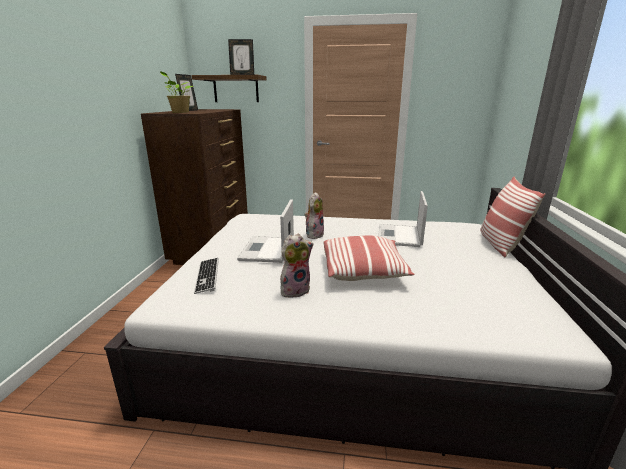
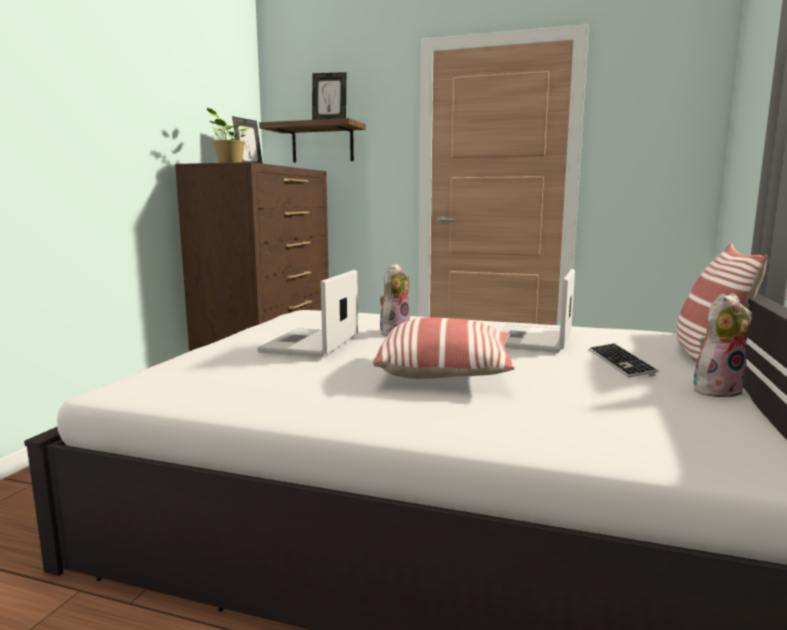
camera: 10 degrees right, 10 degrees down
(207, 276) = (203, 365): keyboard -> keyboard (620, 362)
(295, 290) = (322, 386): plush toy -> plush toy (716, 390)

